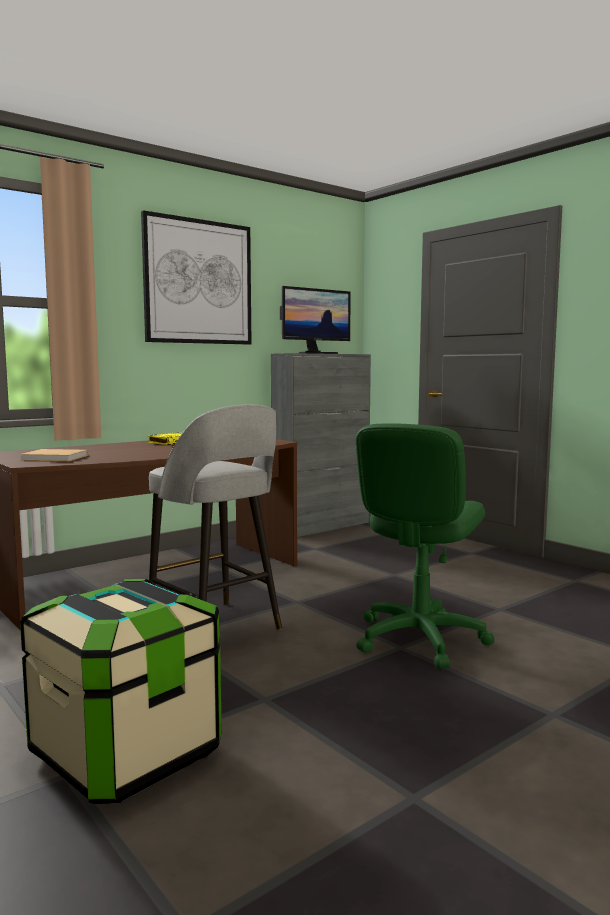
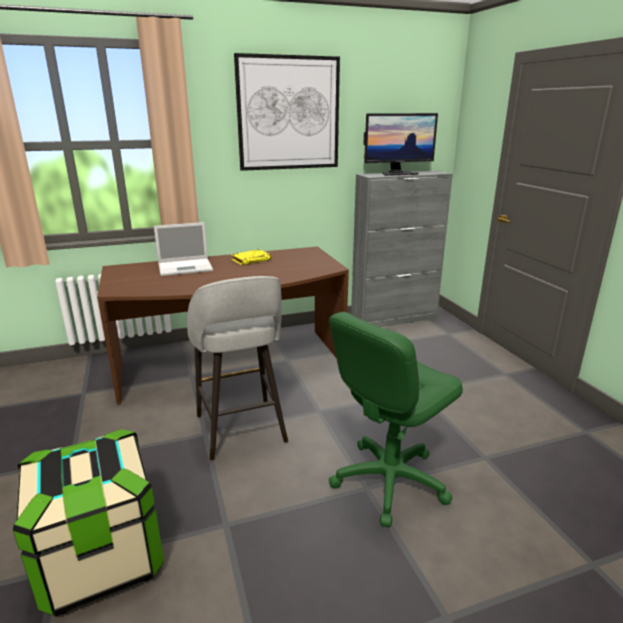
camera: 20 degrees right, 15 degrees up
(56, 458) = (143, 281): beige book -> none
(97, 449) = (186, 267): none -> laptop

